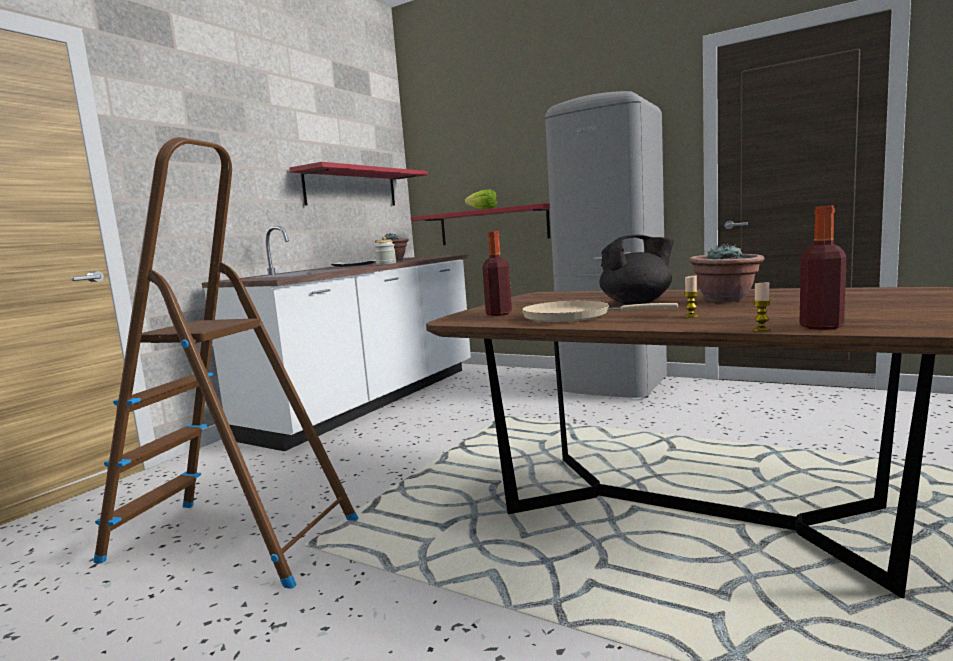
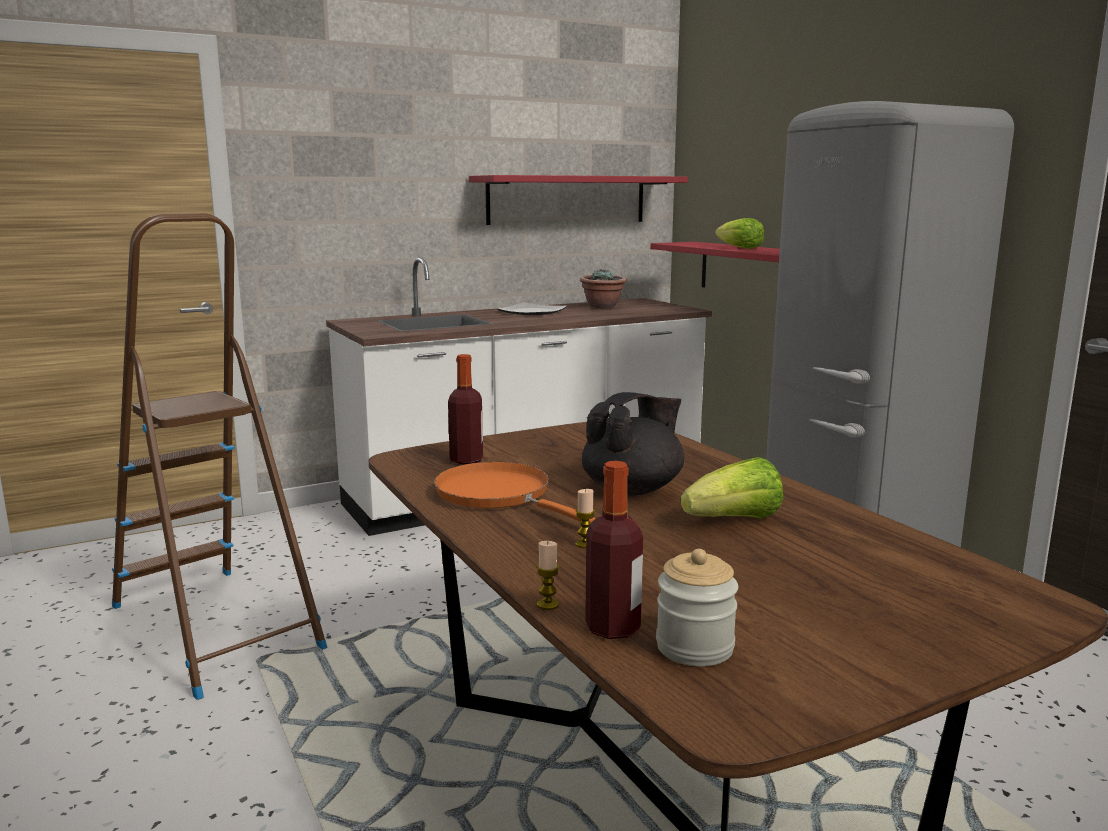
camera: 30 degrees right, 5 degrees up
(386, 264) = (556, 320): jar -> jar (694, 647)
(573, 316) = (498, 495): beige frying pan -> orange frying pan
(637, 303) = (633, 489): black teapot -> black teapot turned 60 degrees counterclockwise
(726, 299) = (735, 521): potted plant -> lettuce

